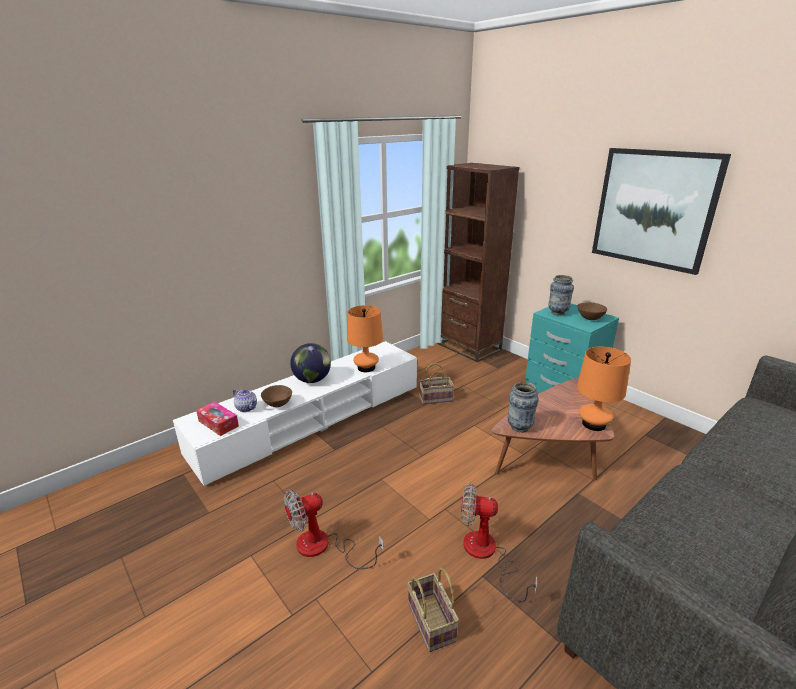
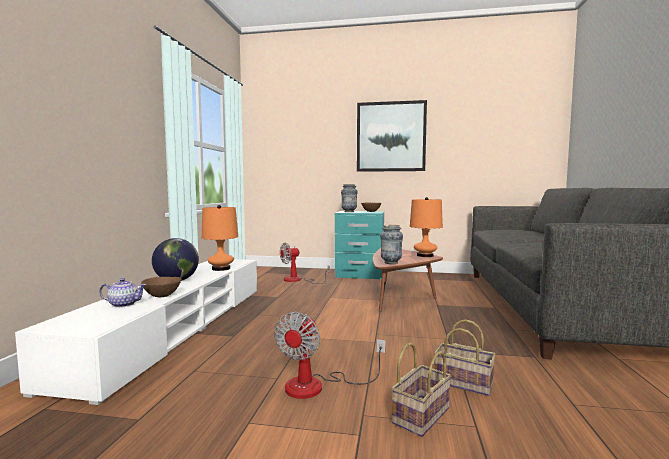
camera: 40 degrees left, 20 degrees down
(218, 423) = (101, 318): tissue box -> none
(436, 398) = (280, 293): basket -> basket (420, 414)
(469, 347) = (266, 270): brown bookcase -> none
(487, 554) = (437, 342): fan -> fan (298, 280)

